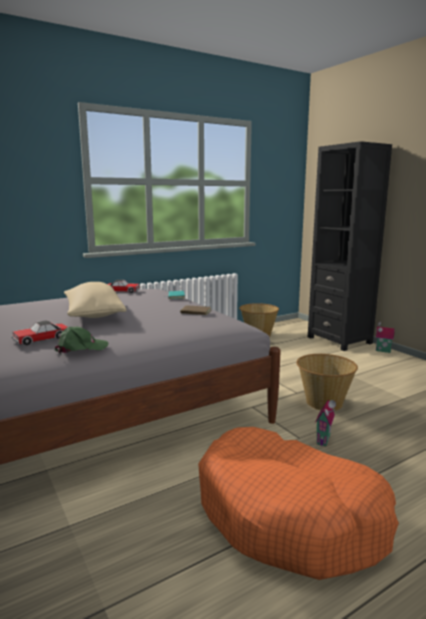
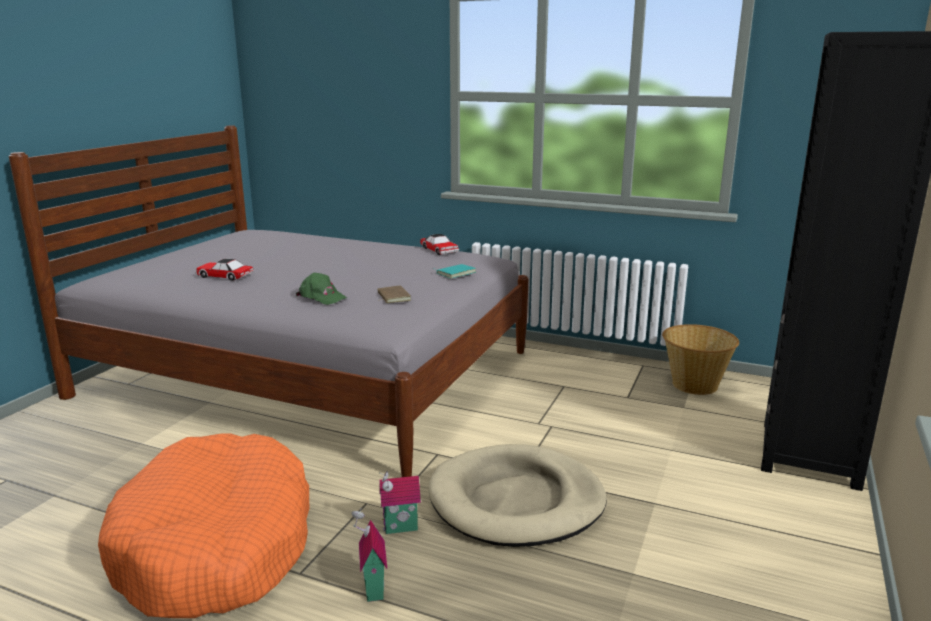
camera: 55 degrees right, 5 degrees up
(81, 348) = (214, 293): green cap -> green cap (322, 297)
(93, 314) = (323, 267): beige pillow -> none
(323, 402) = (516, 501): basket -> beige dog bed
(383, 351) = (838, 510): toy house -> toy house (371, 588)

